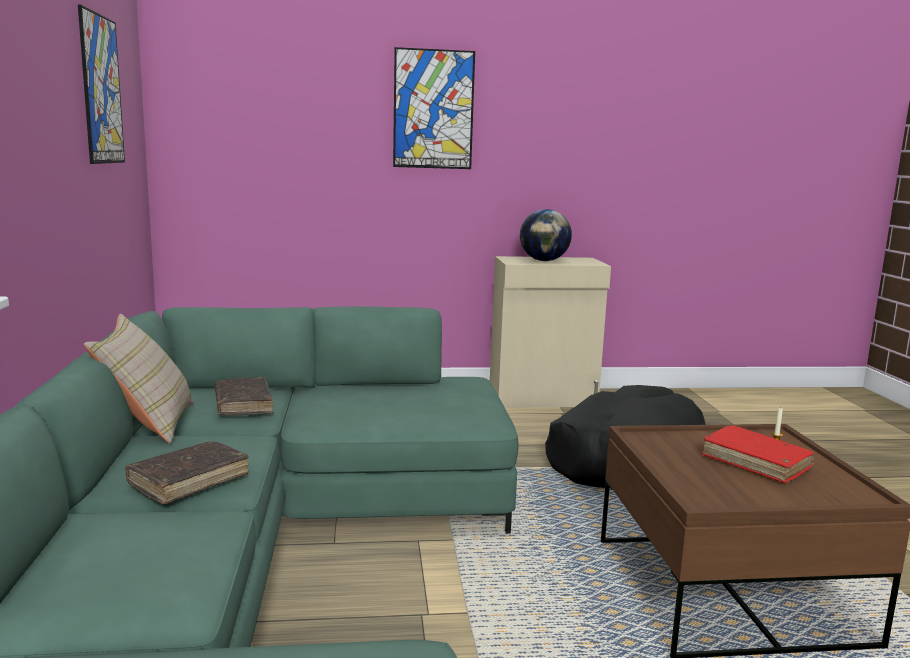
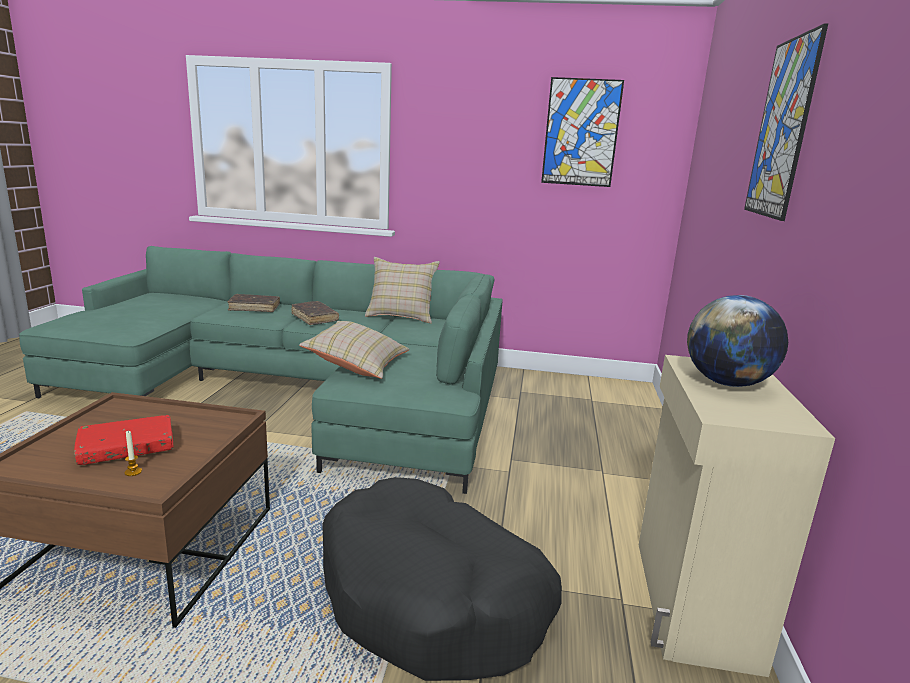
camera: 105 degrees right, 5 degrees up
(243, 405) = (420, 331): brown book -> brown book (254, 308)
(418, 420) = (357, 365): none -> beige pillow

